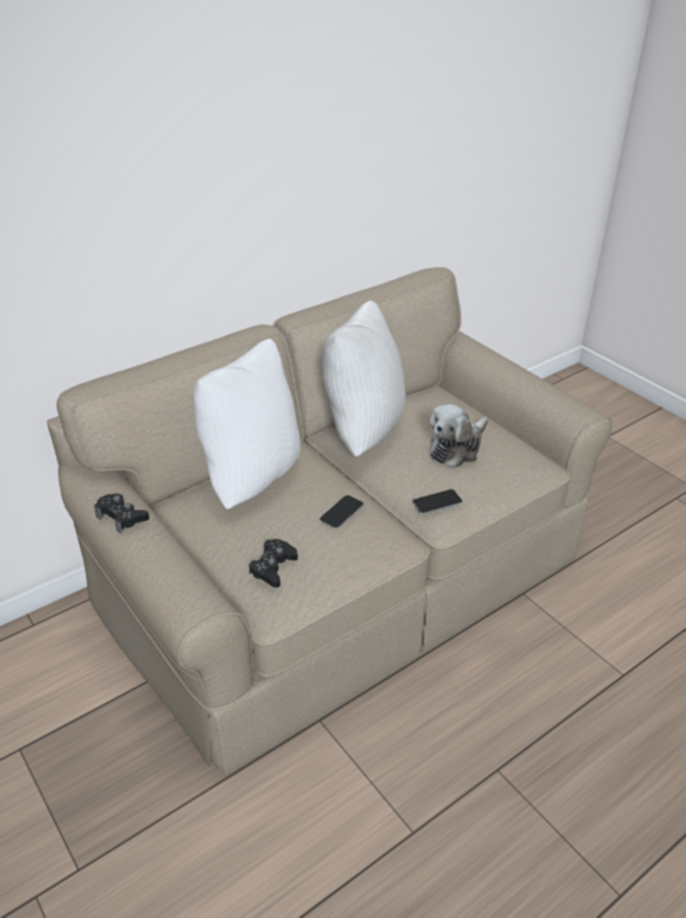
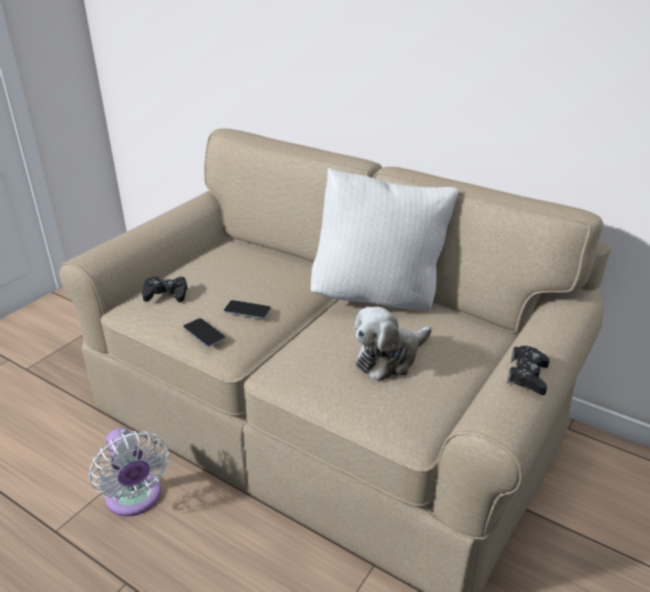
camera: 70 degrees right, 5 degrees down
(122, 517) = (172, 212): black game controller -> black game controller (527, 375)
(251, 477) = (274, 261): white pillow -> none
(393, 751) = (135, 499): none -> white fan
(437, 502) = (293, 362): phone -> phone (204, 333)
(457, 448) = (389, 358): plush toy -> plush toy turned 60 degrees counterclockwise

